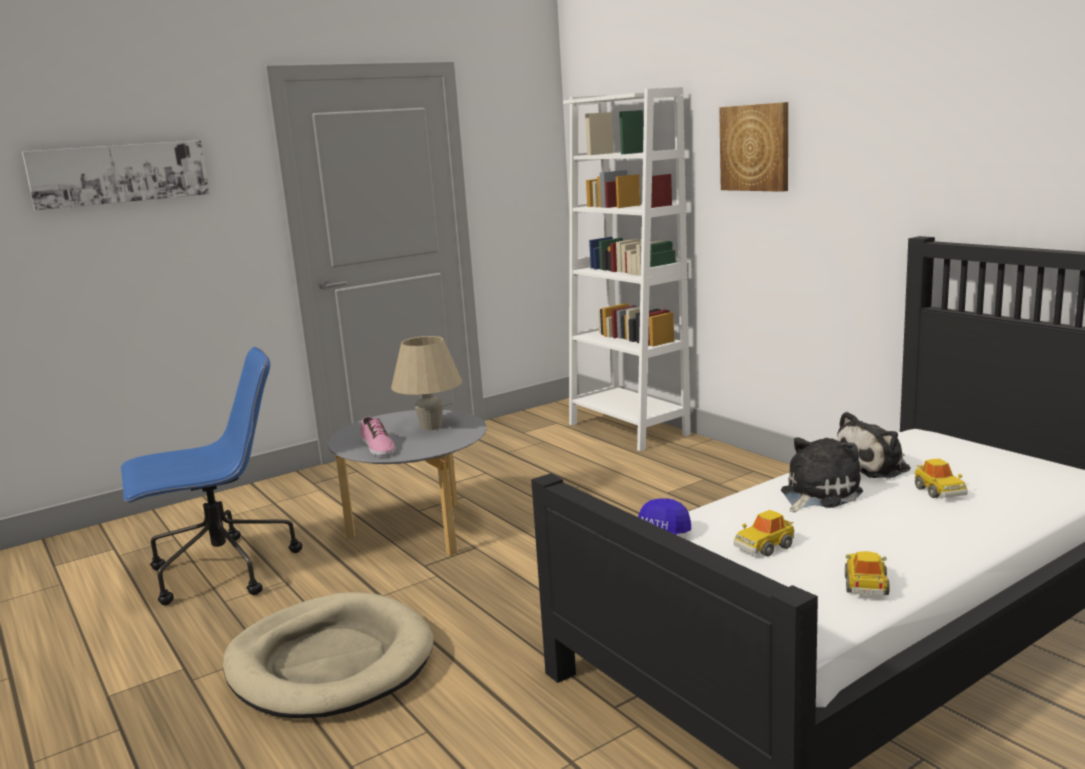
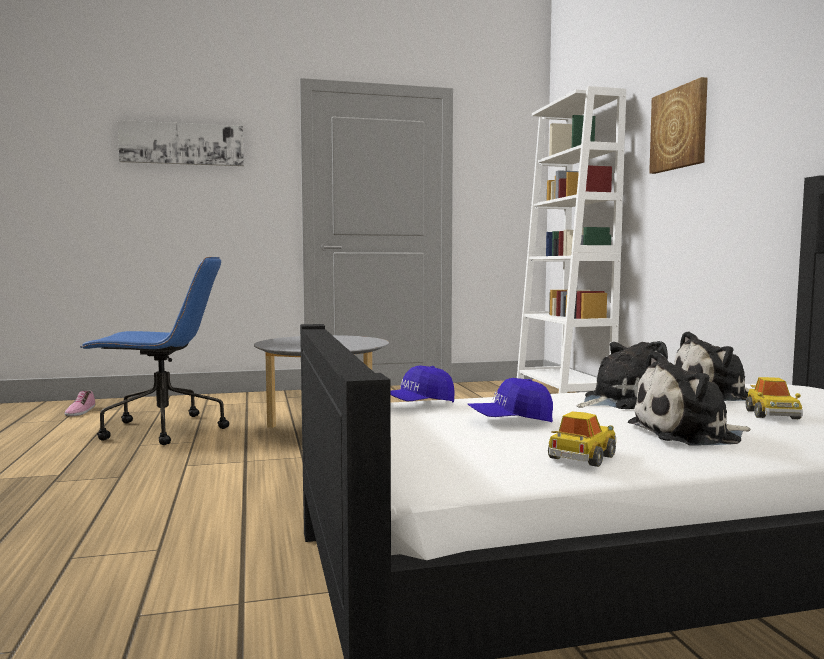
camera: 20 degrees right, 10 degrees down
(330, 662) = (154, 491): beige dog bed -> none
(377, 447) = (287, 345): shoe -> shoe (80, 411)
(431, 427) = (344, 341): beige table lamp -> none
(764, 546) = (511, 421): toy car -> blue cap
(907, 534) = (689, 434): none -> plush toy

